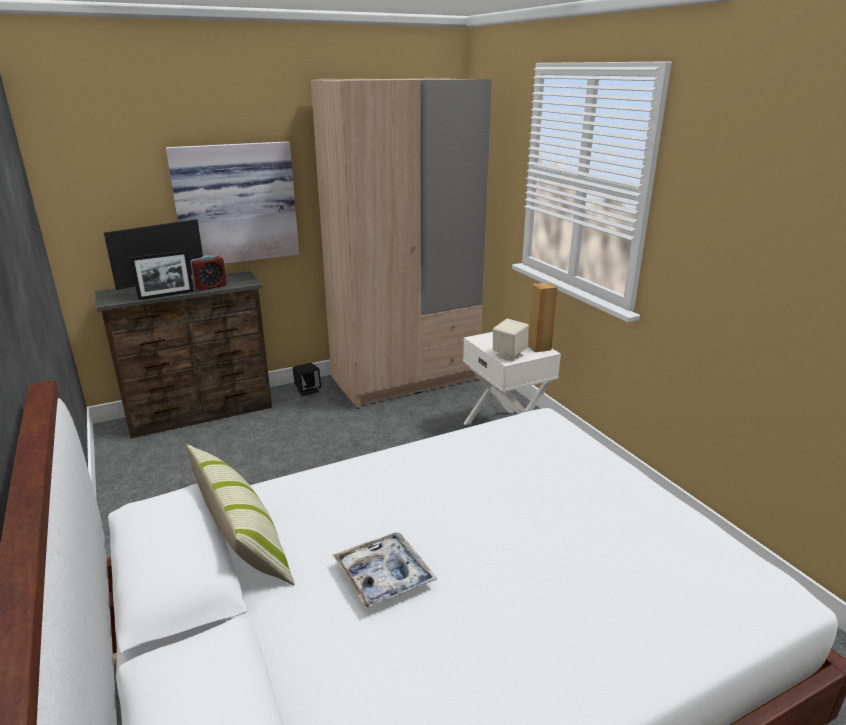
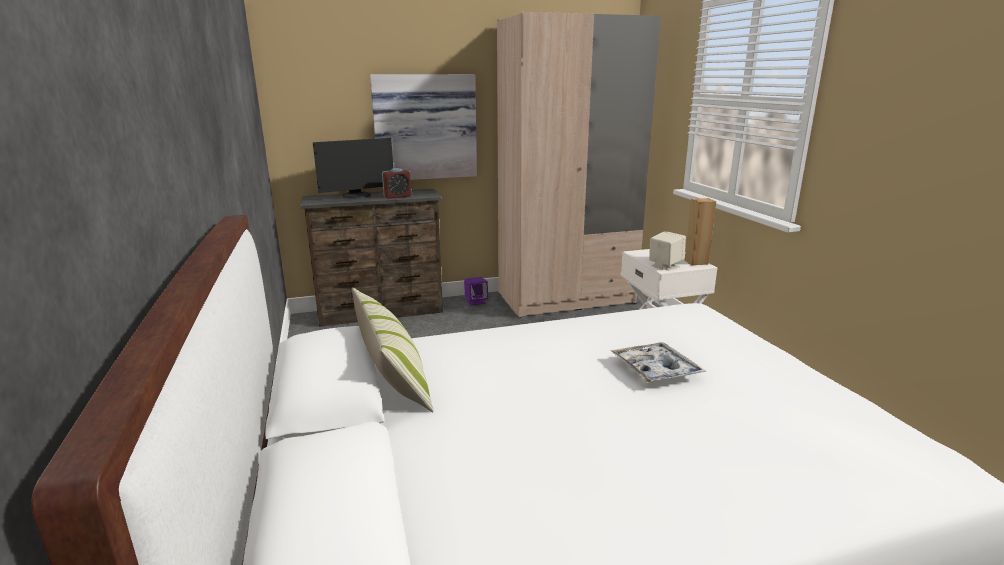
camera: 10 degrees right, 5 degrees down
(166, 295) = (359, 200): picture frame -> none
(307, 390) = (476, 301): black speaker -> purple speaker
(384, 576) = (519, 413): tray -> tray (655, 370)

